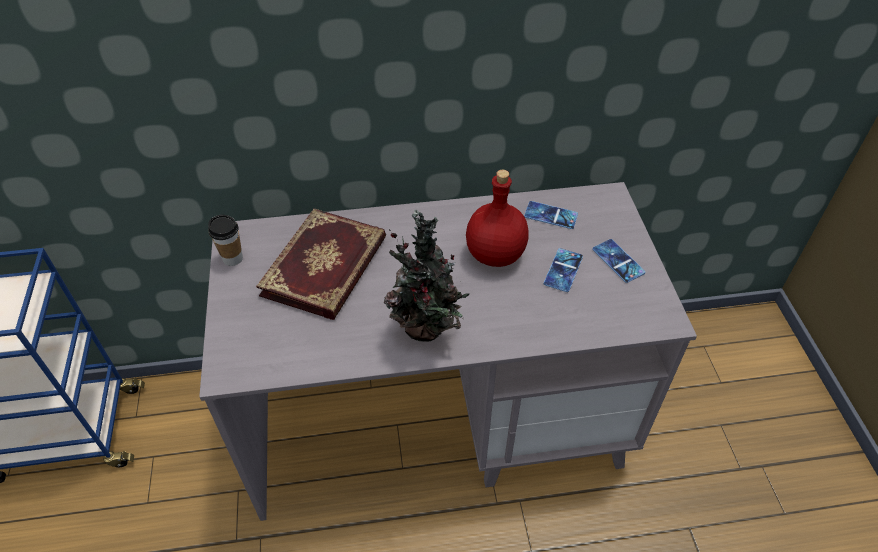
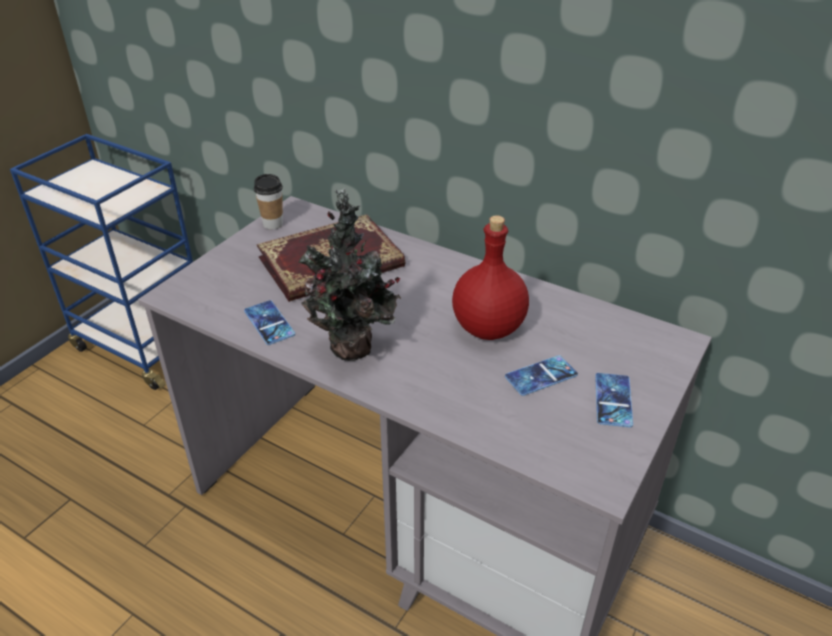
camera: 40 degrees right, 10 degrees down
(551, 215) = (587, 325): phone -> phone (269, 323)

